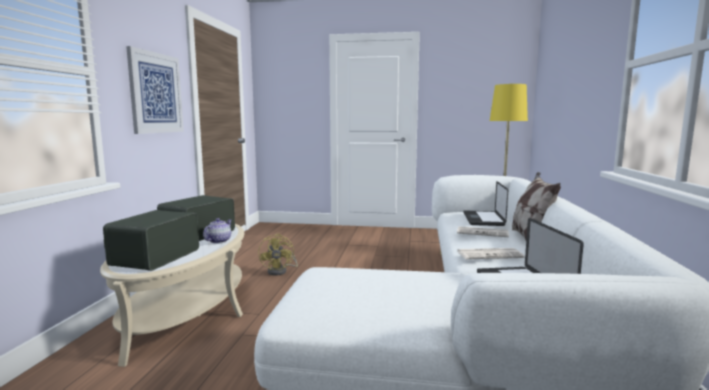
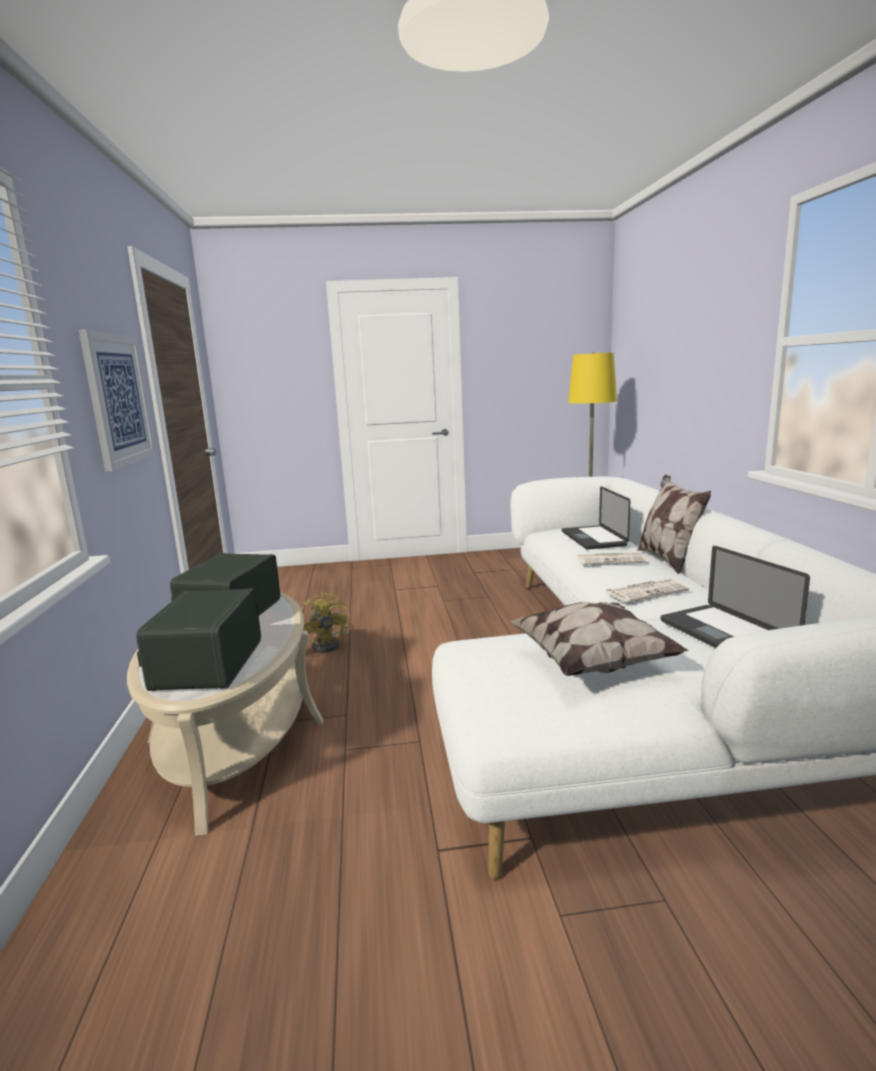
camera: 15 degrees left, 5 degrees up
(218, 241) = (276, 622): teapot -> none
(396, 290) = (593, 662): none -> pillow

